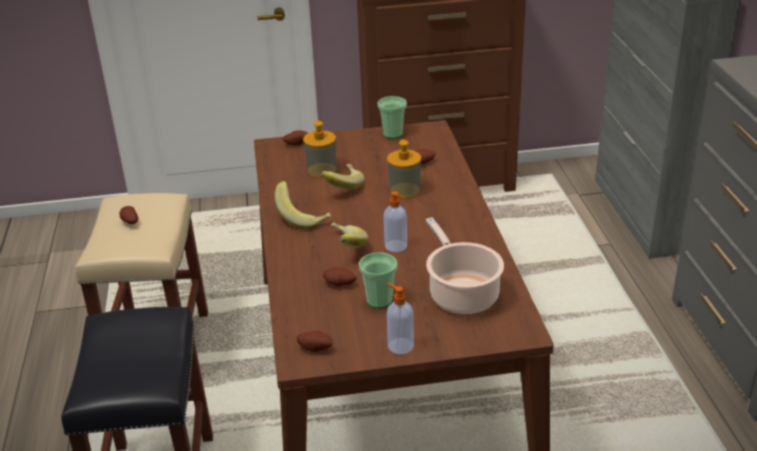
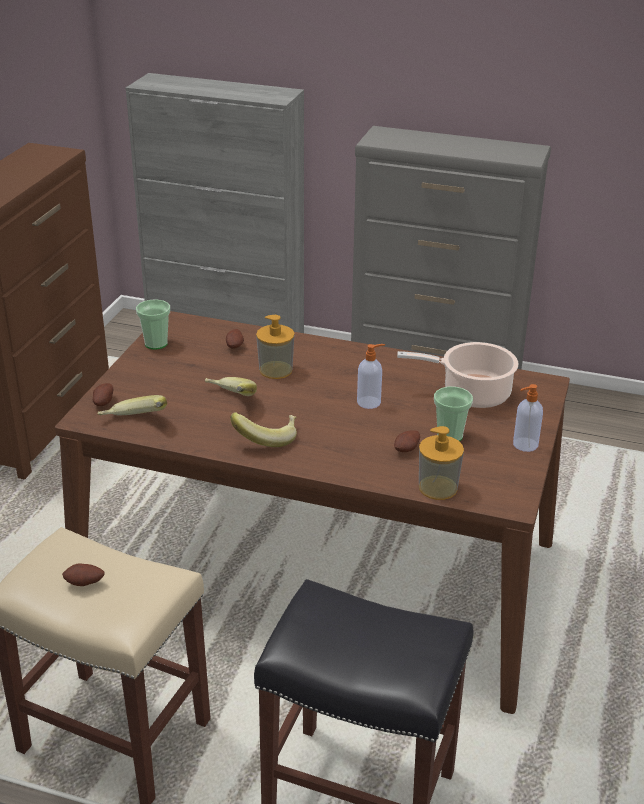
camera: 65 degrees left, 0 degrees up
(315, 348) = (498, 489): potato -> none
(321, 170) = (181, 403): soap dispenser -> soap dispenser (438, 487)
(344, 247) = (345, 430): banana -> banana (134, 423)

